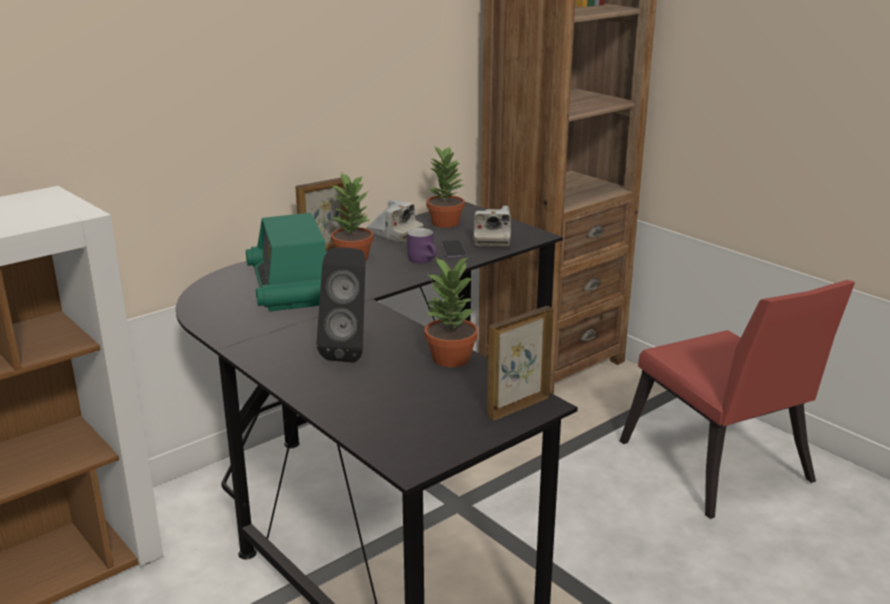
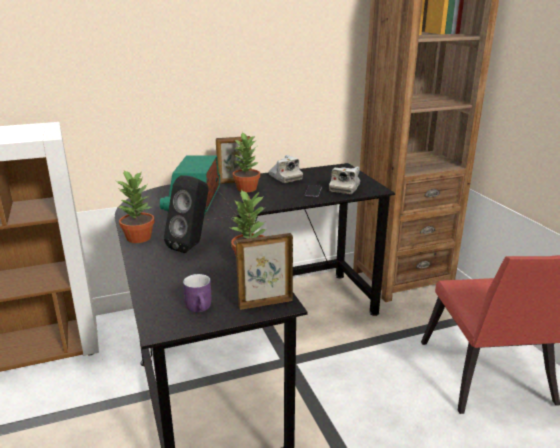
camera: 20 degrees right, 0 degrees up
(424, 260) = (289, 195): purple mug -> purple mug (201, 308)
(445, 222) = (323, 174): potted plant -> potted plant (139, 237)

